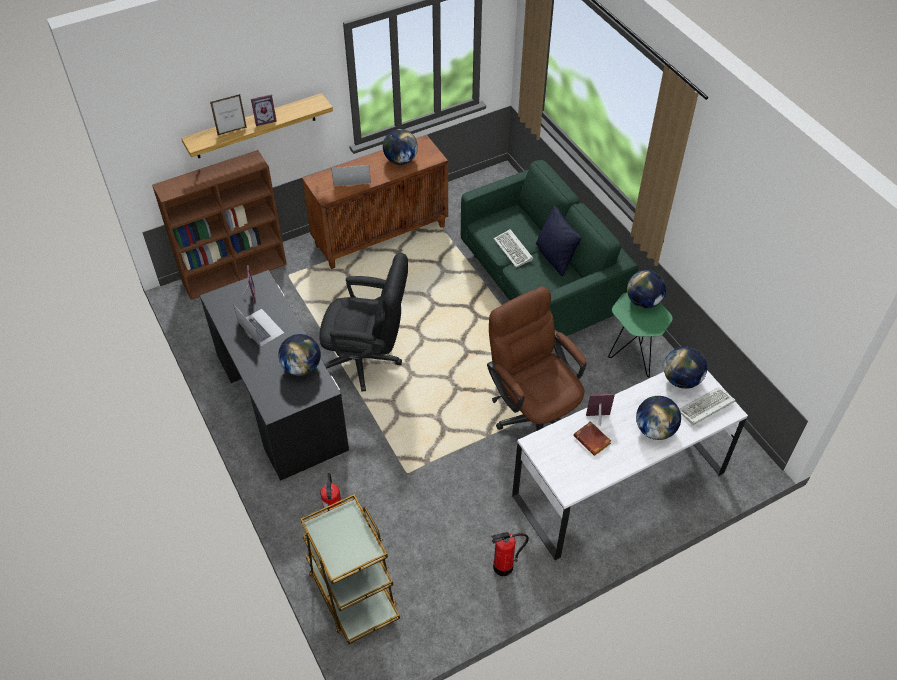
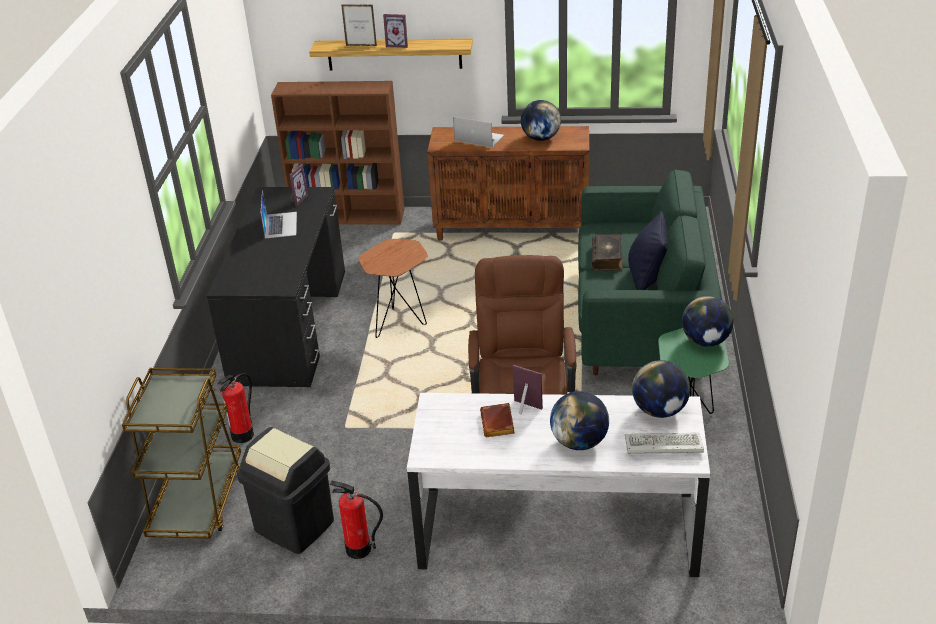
camera: 35 degrees right, 15 degrees down
(302, 367) = (283, 265): globe -> none
(367, 360) = (399, 323): black office chair -> brown side table
(443, 572) = (295, 525): none -> black trash can
(514, 250) = (607, 258): keyboard -> book

